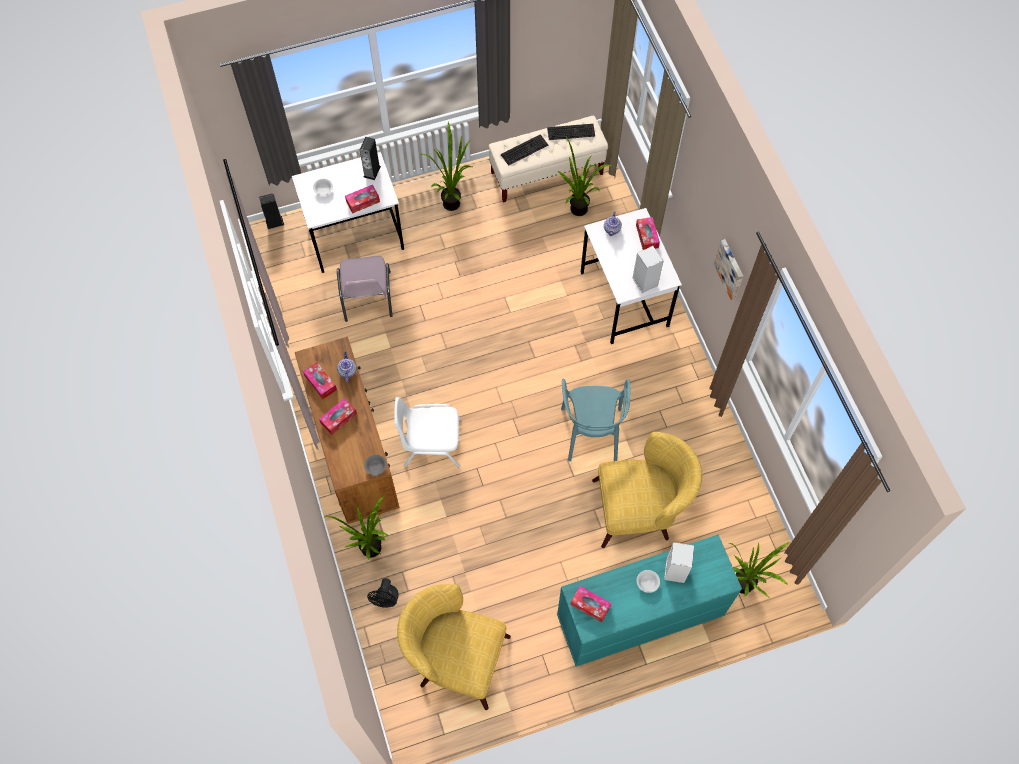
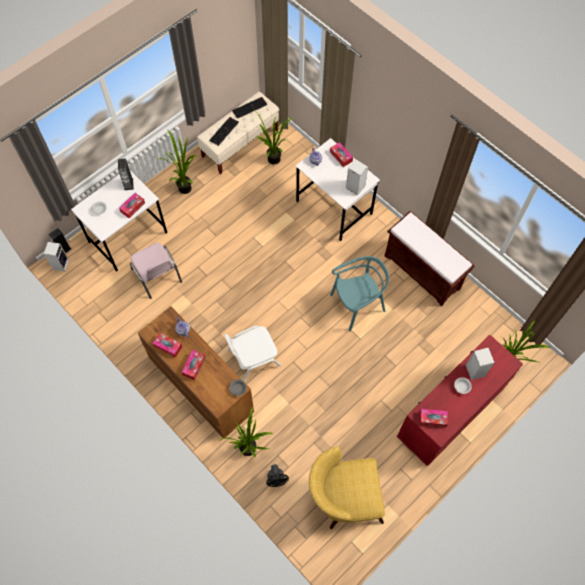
camera: 25 degrees left, 0 degrees up
(263, 238) = (60, 264): none -> speaker
(591, 433) = (357, 305): turquoise chair -> turquoise chair turned 90 degrees counterclockwise
(638, 616) = (449, 413): turquoise dresser -> red dresser
(640, 510) = (415, 342): yellow armchair -> none
(696, 426) = (423, 272): none -> brown bench
(730, 269) = (419, 153): picture -> none

